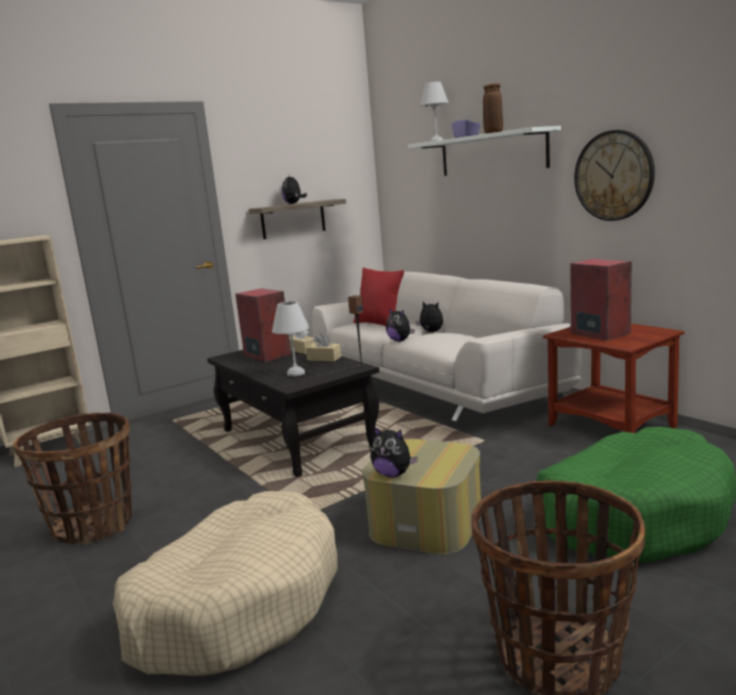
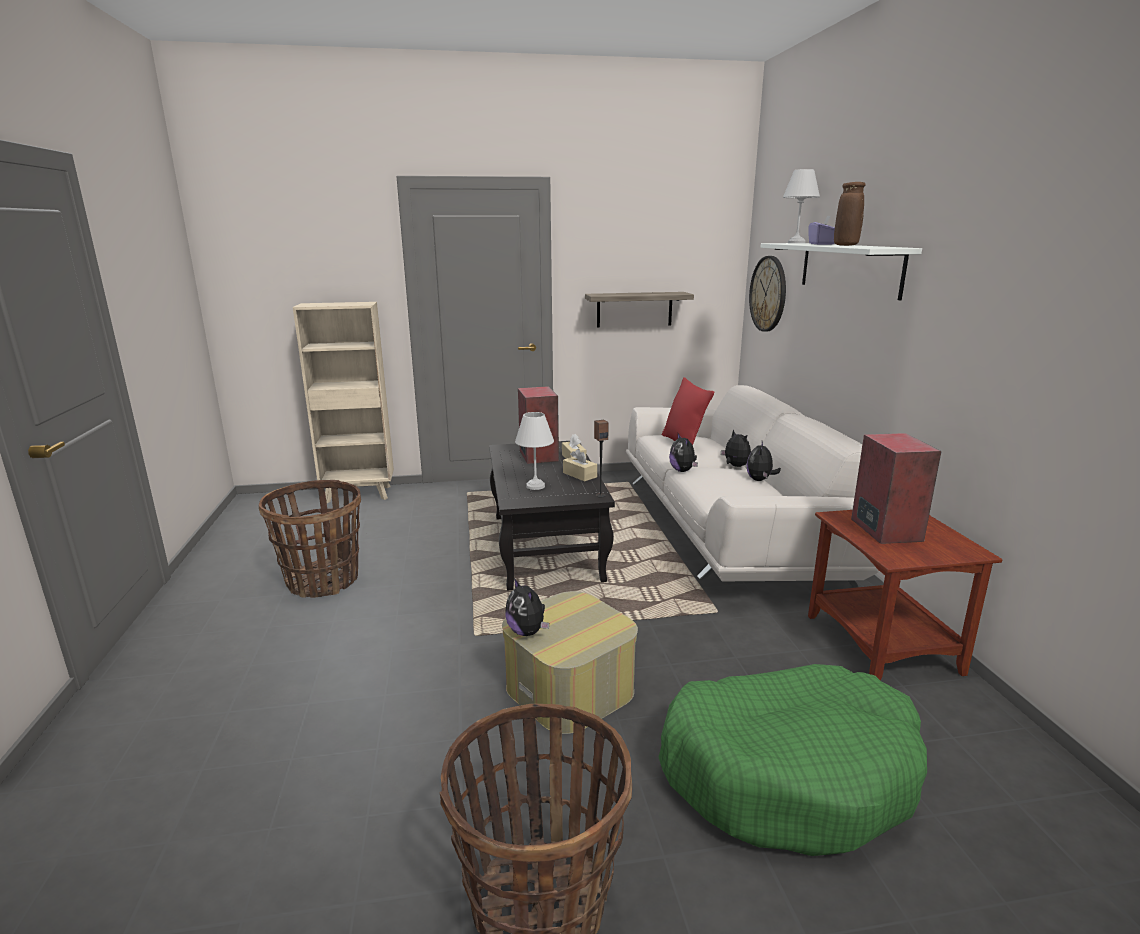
camera: 25 degrees right, 5 degrees up
(237, 602) = (348, 703): beige dog bed -> none
(294, 203) = (633, 294): plush toy -> plush toy (760, 480)
(614, 176) = (966, 329): wall clock -> wall clock (768, 294)

